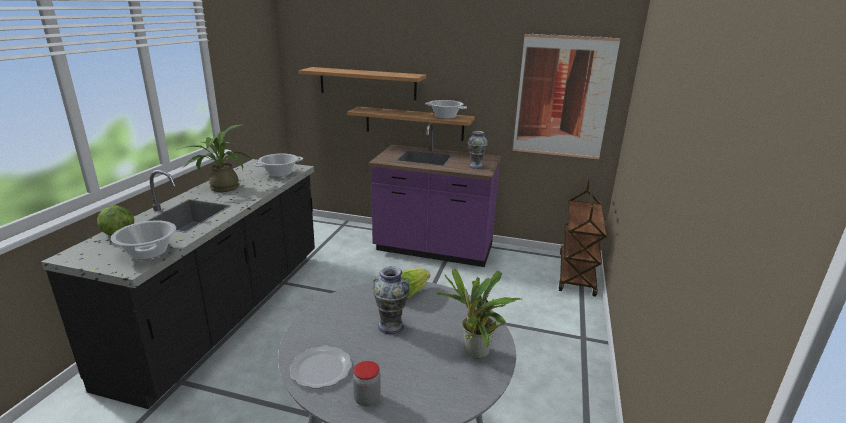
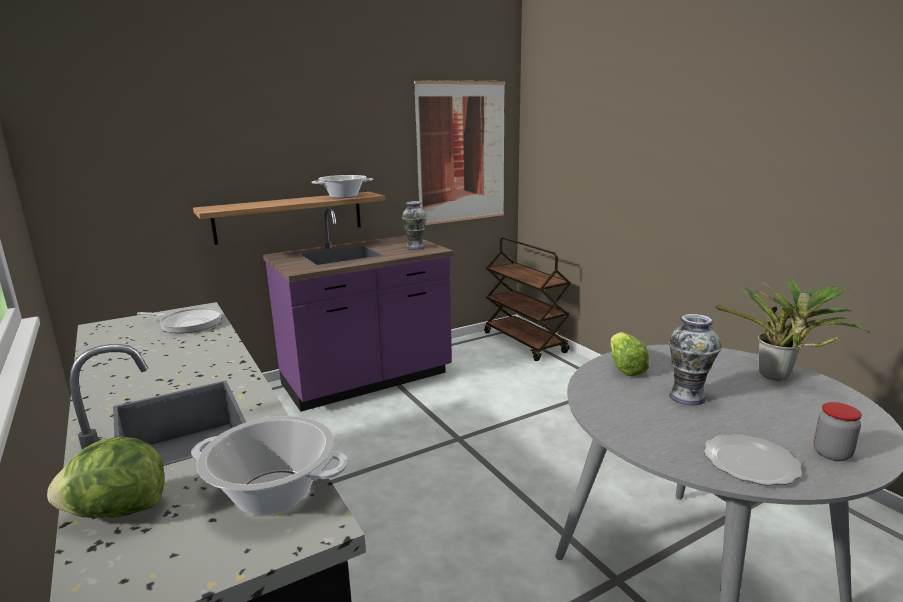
camera: 45 degrees left, 5 degrees down
(221, 188) = (134, 371): potted plant -> none
(279, 173) = (188, 324): cooking pot -> frying pan
(367, 83) = (205, 168): shelf -> none

